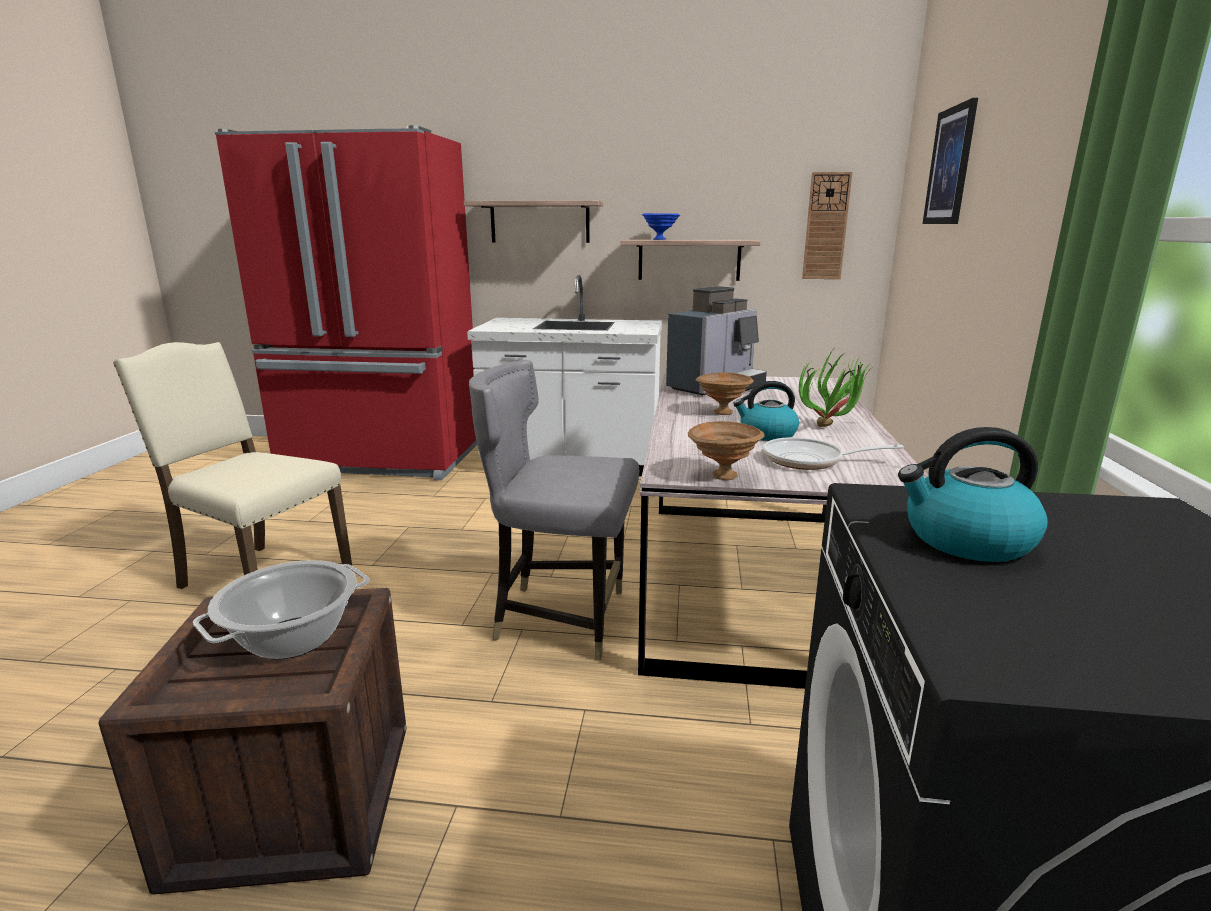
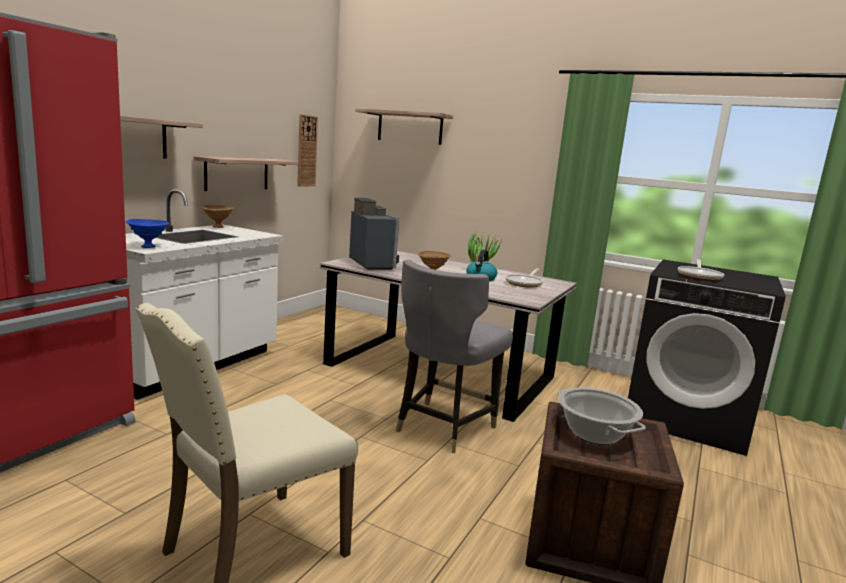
camera: 70 degrees left, 5 degrees down
(660, 239) = (234, 158): blue bowl -> blue bowl (148, 246)
(722, 476) = (538, 296): brown bowl -> brown bowl (218, 227)
(950, 166) = (409, 127): picture -> shelf
(966, 540) = (699, 276): kettle -> frying pan

